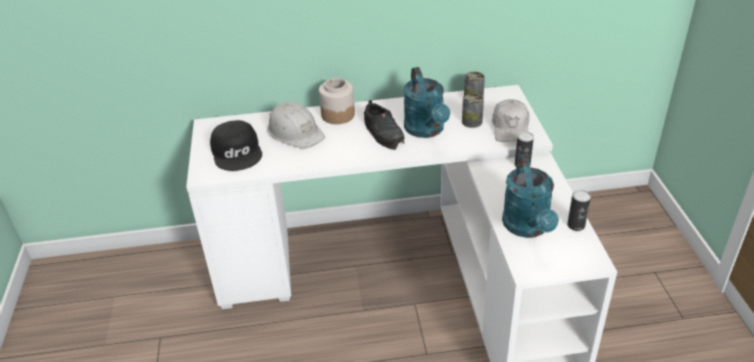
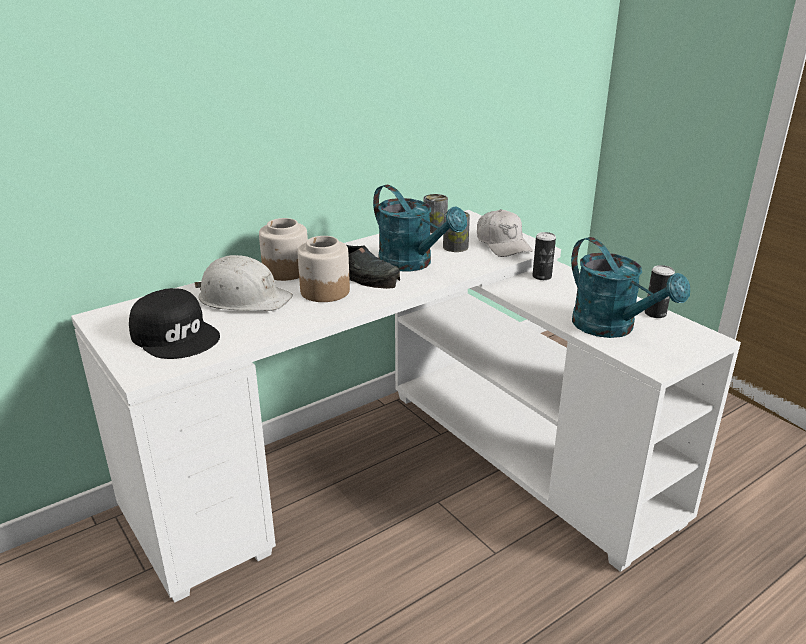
camera: 30 degrees left, 10 degrees down
(348, 140) = (324, 291): none -> jar

